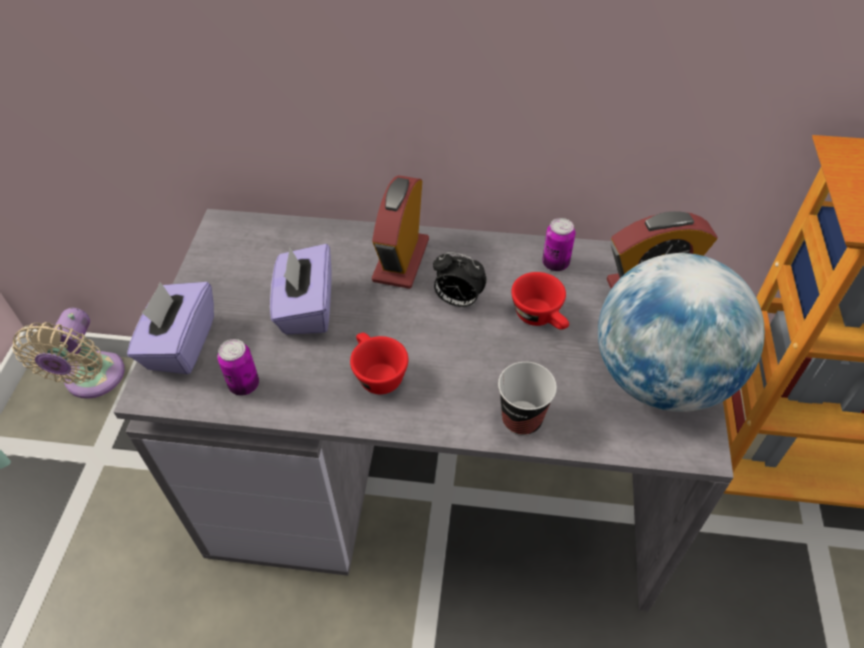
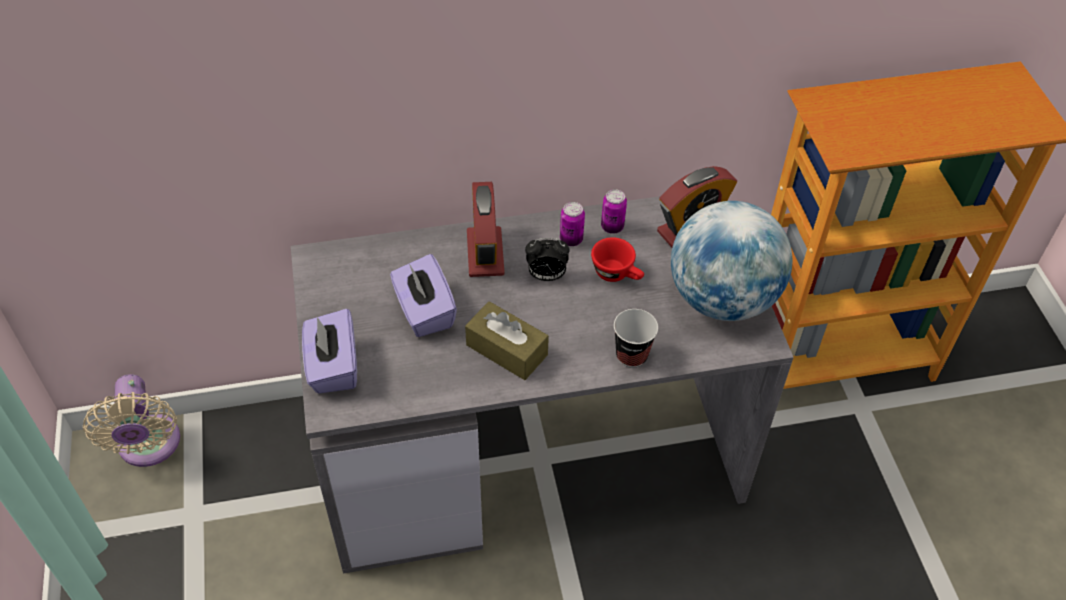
camera: 20 degrees left, 0 degrees up
(244, 385) = (404, 385): can -> can (571, 239)
(376, 374) = (506, 350): red cup -> brown tissue box

